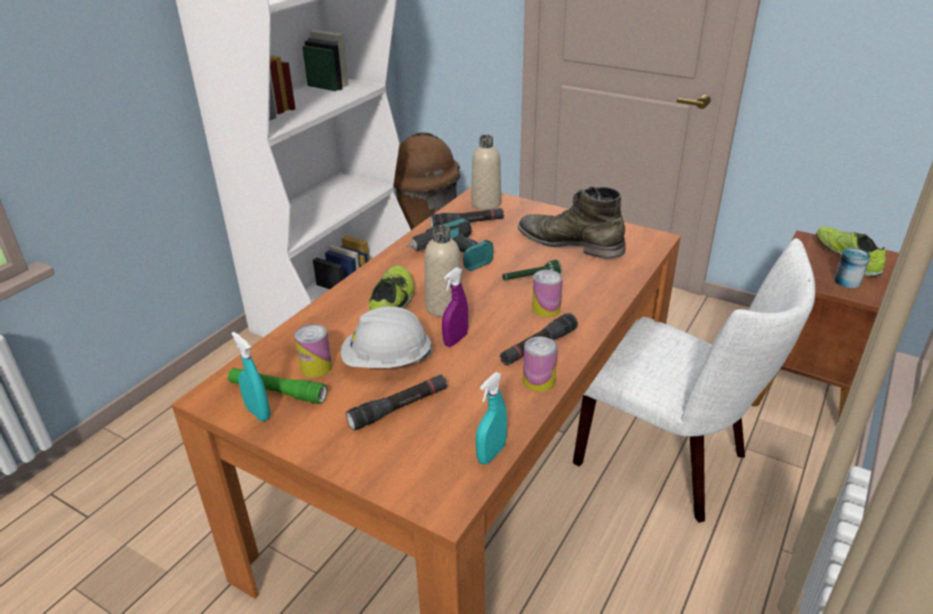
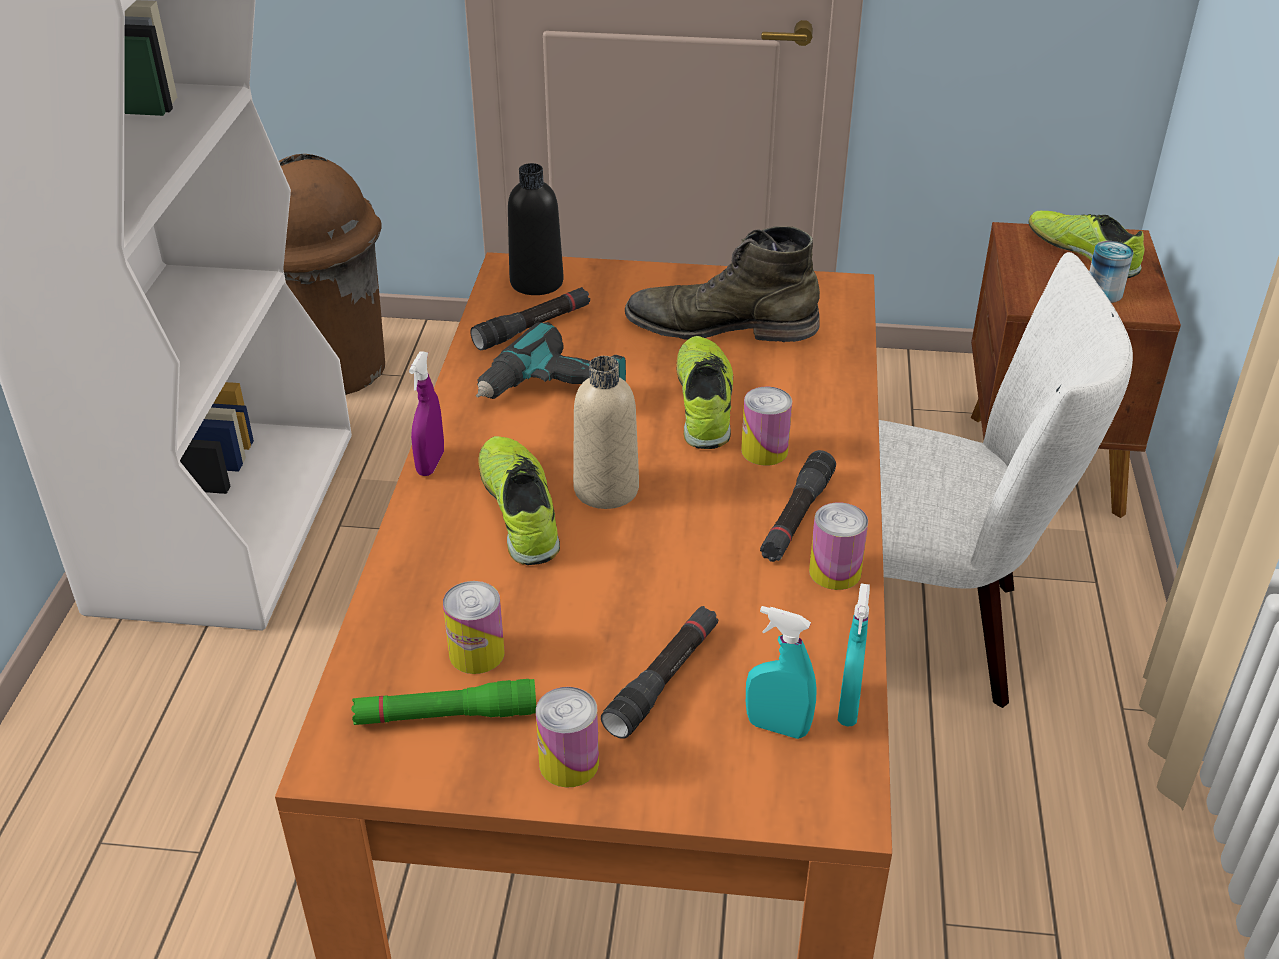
camera: 25 degrees left, 5 degrees up
(258, 412) = (442, 761): turquoise spray bottle -> turquoise spray bottle (777, 727)
(317, 434) = (569, 763): none -> can
(387, 362) = (585, 610): white hard hat -> none
(455, 340) = (665, 541): purple spray bottle -> purple spray bottle (430, 463)
(486, 204) = (536, 282): beige bottle -> black bottle
(530, 278) = (704, 403): green flashlight -> shoe

